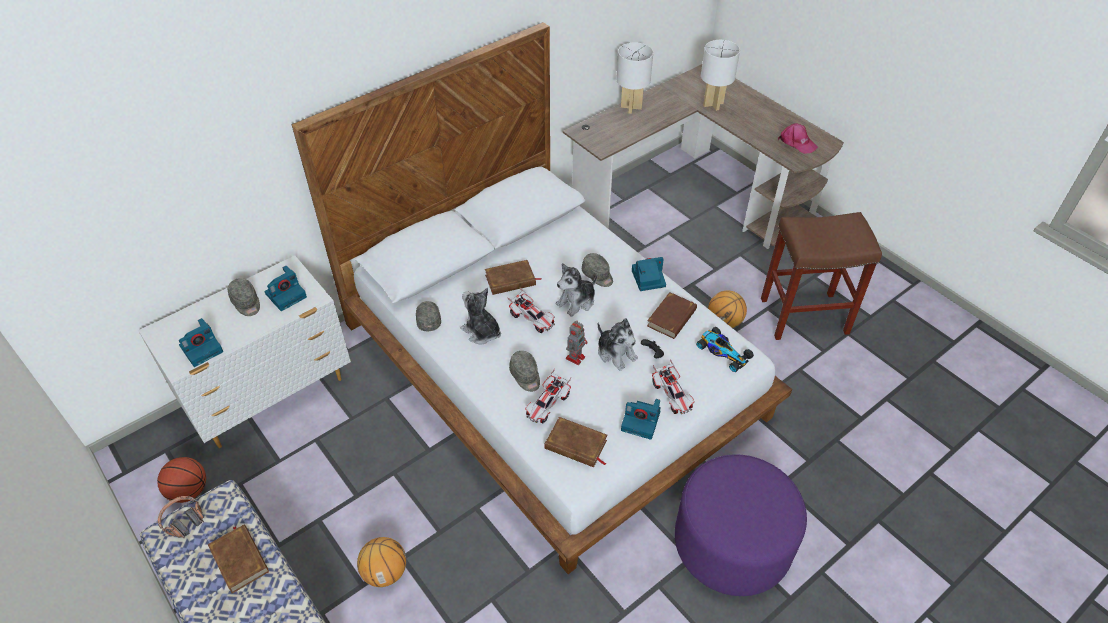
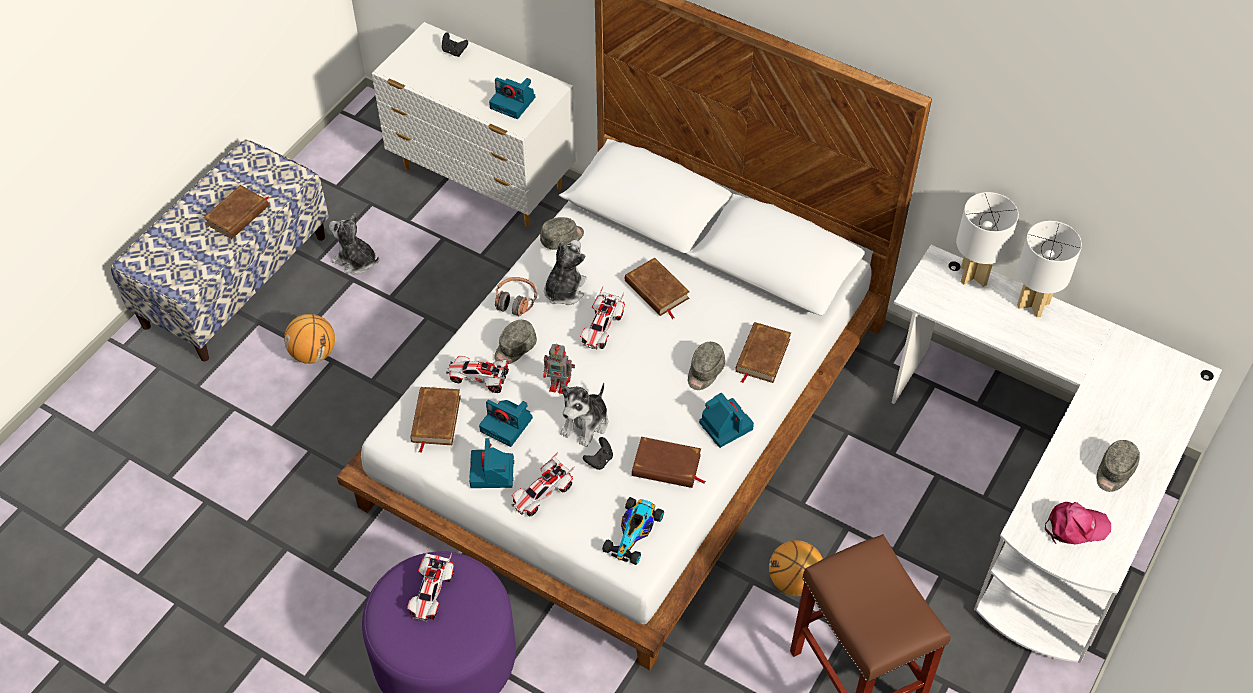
camera: 70 degrees right, 5 degrees up
(183, 520) = (264, 161): headphones -> headphones (515, 301)
(189, 491) = (351, 171): basketball -> none
(194, 318) = (454, 51): none -> black game controller
(202, 348) = (419, 74): camera -> camera (507, 425)
(246, 303) = (489, 79): grey cap -> grey cap (1114, 471)
(577, 302) = (650, 363): plush toy -> plush toy (356, 261)
(596, 244) = (762, 355): none -> brown book
(695, 196) = (1038, 490): brown desk -> white desk
(712, 104) = (1107, 400): white table lamp -> white table lamp (973, 275)
(729, 500) = (432, 593): none -> toy car
(797, 142) = (1075, 527): pink cap -> pink cap turned 120 degrees counterclockwise

